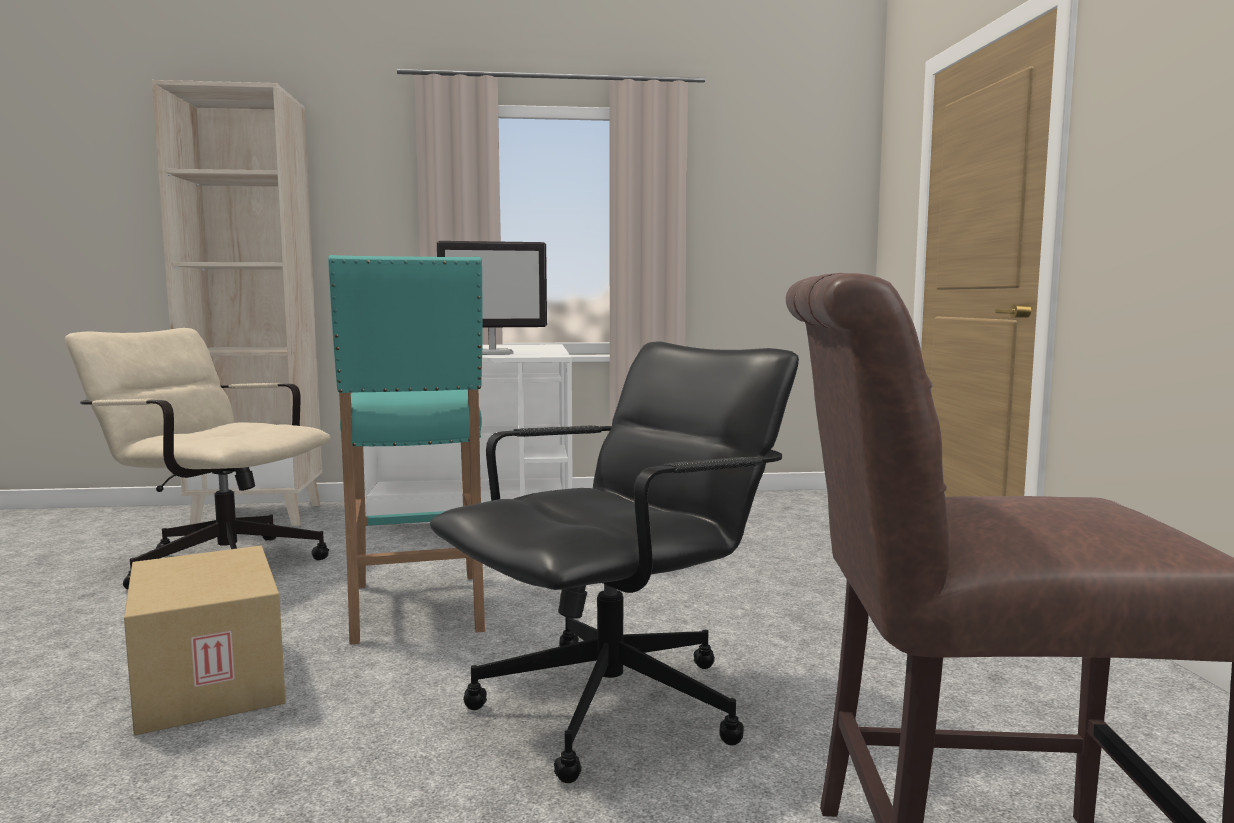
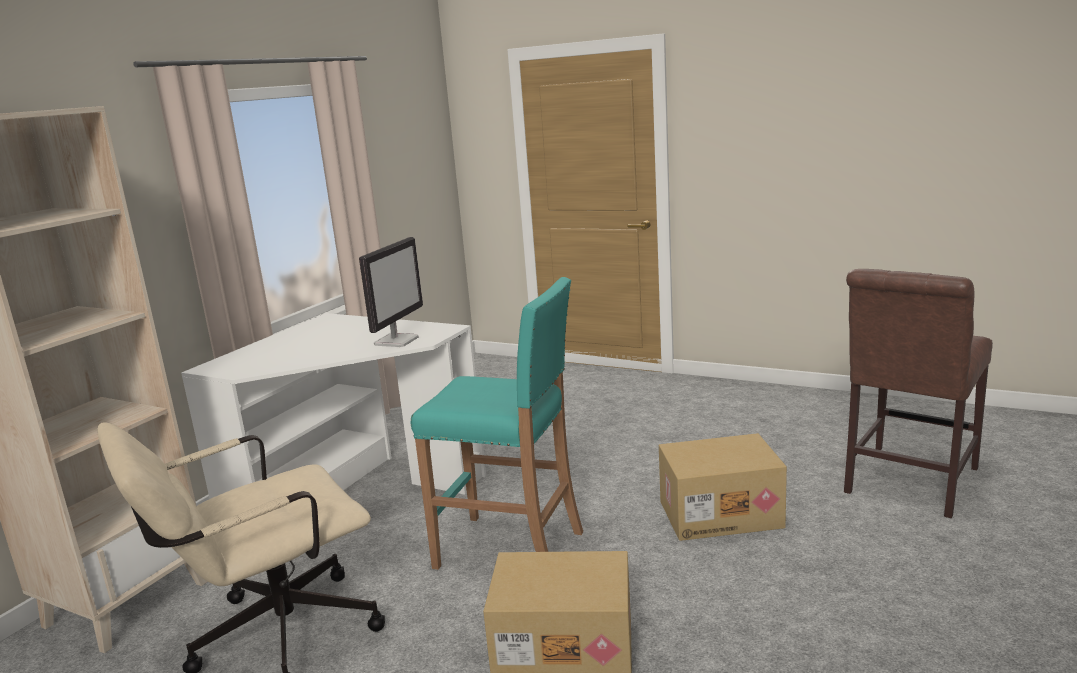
camera: 55 degrees left, 10 degrees up
(615, 706) = (720, 513): black office chair -> cardboard box

